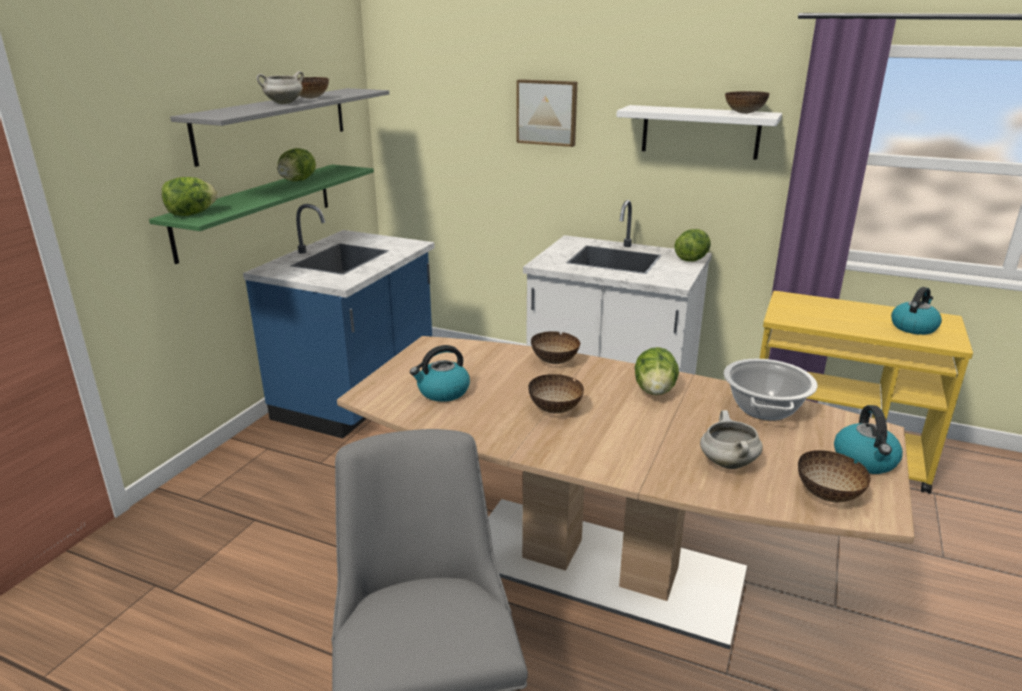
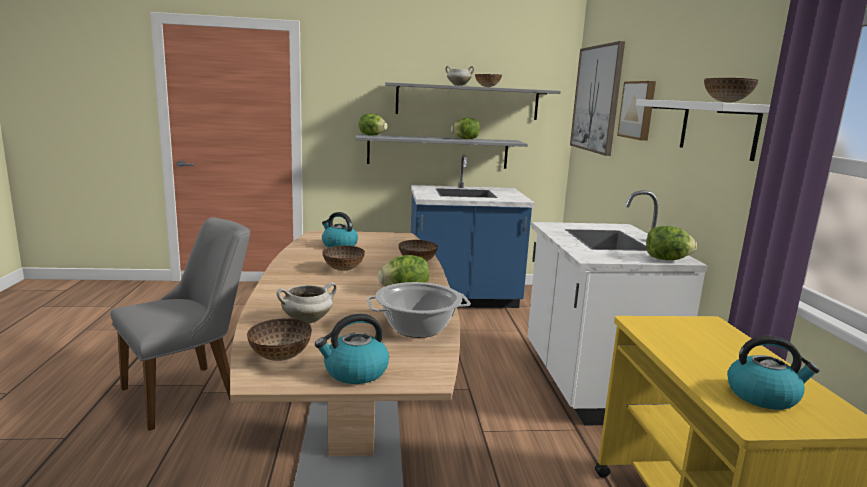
camera: 60 degrees right, 10 degrees down
(256, 210) = (438, 151): green shelf -> grey shelf
(436, 96) = (596, 99): none -> picture

